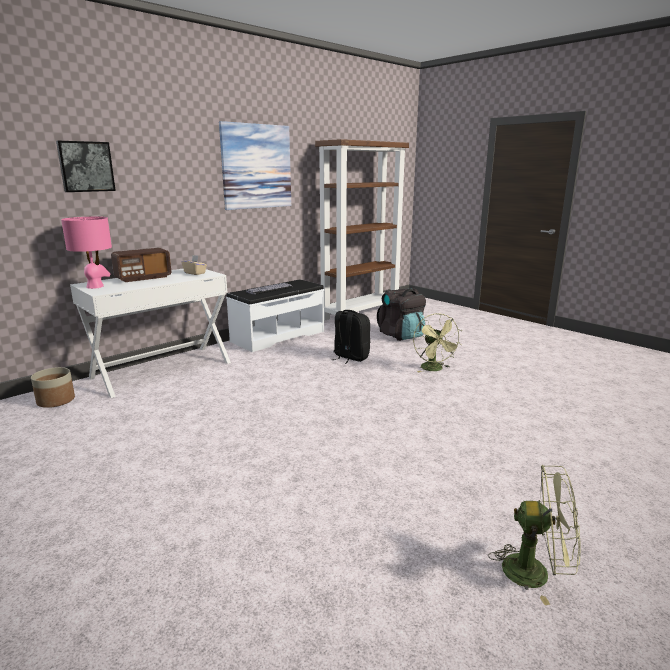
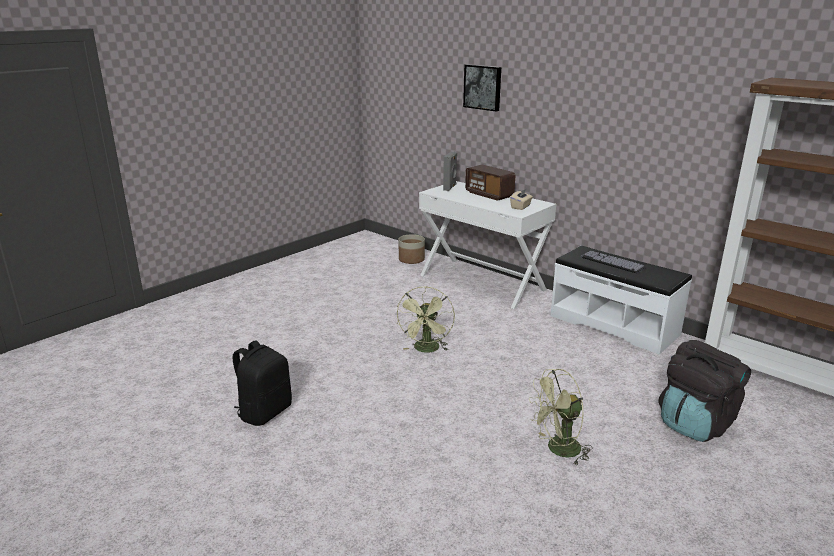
camera: 85 degrees right, 5 degrees up
(95, 286) = (450, 187): pink table lamp -> grey speaker
(256, 166) = (658, 106): picture -> none
(350, 357) = (568, 379): black backpack -> black backpack (264, 412)
(536, 572) = (152, 474): green fan -> green fan (426, 350)

